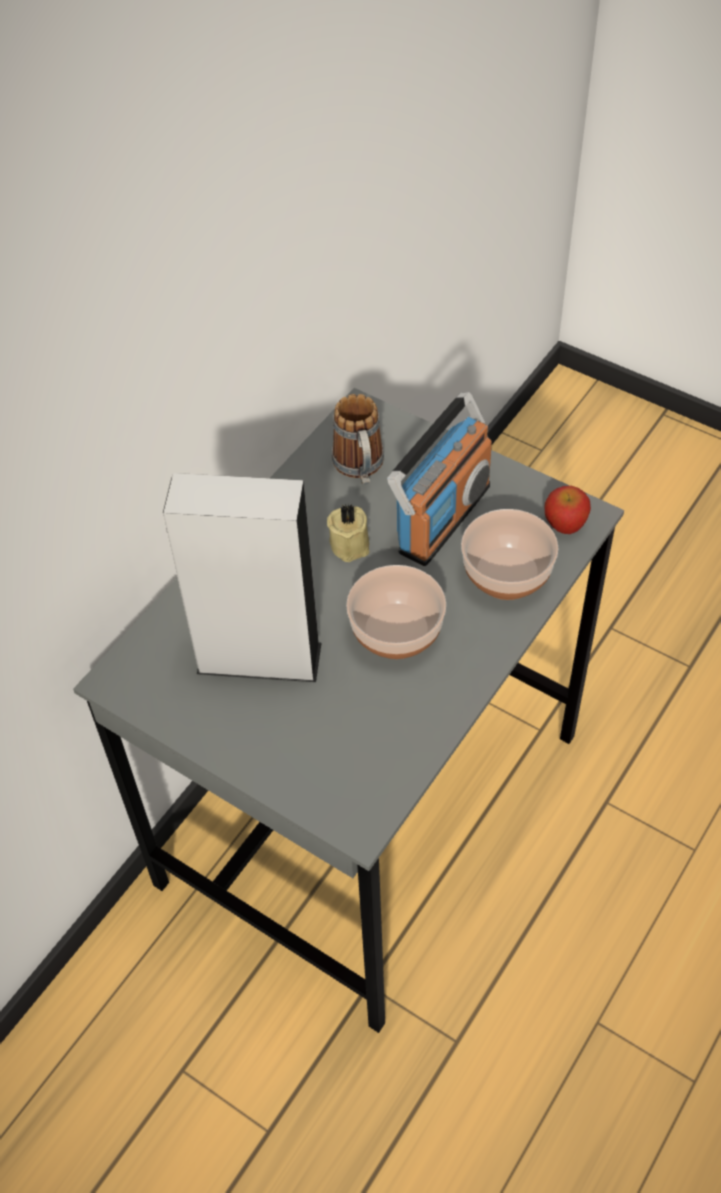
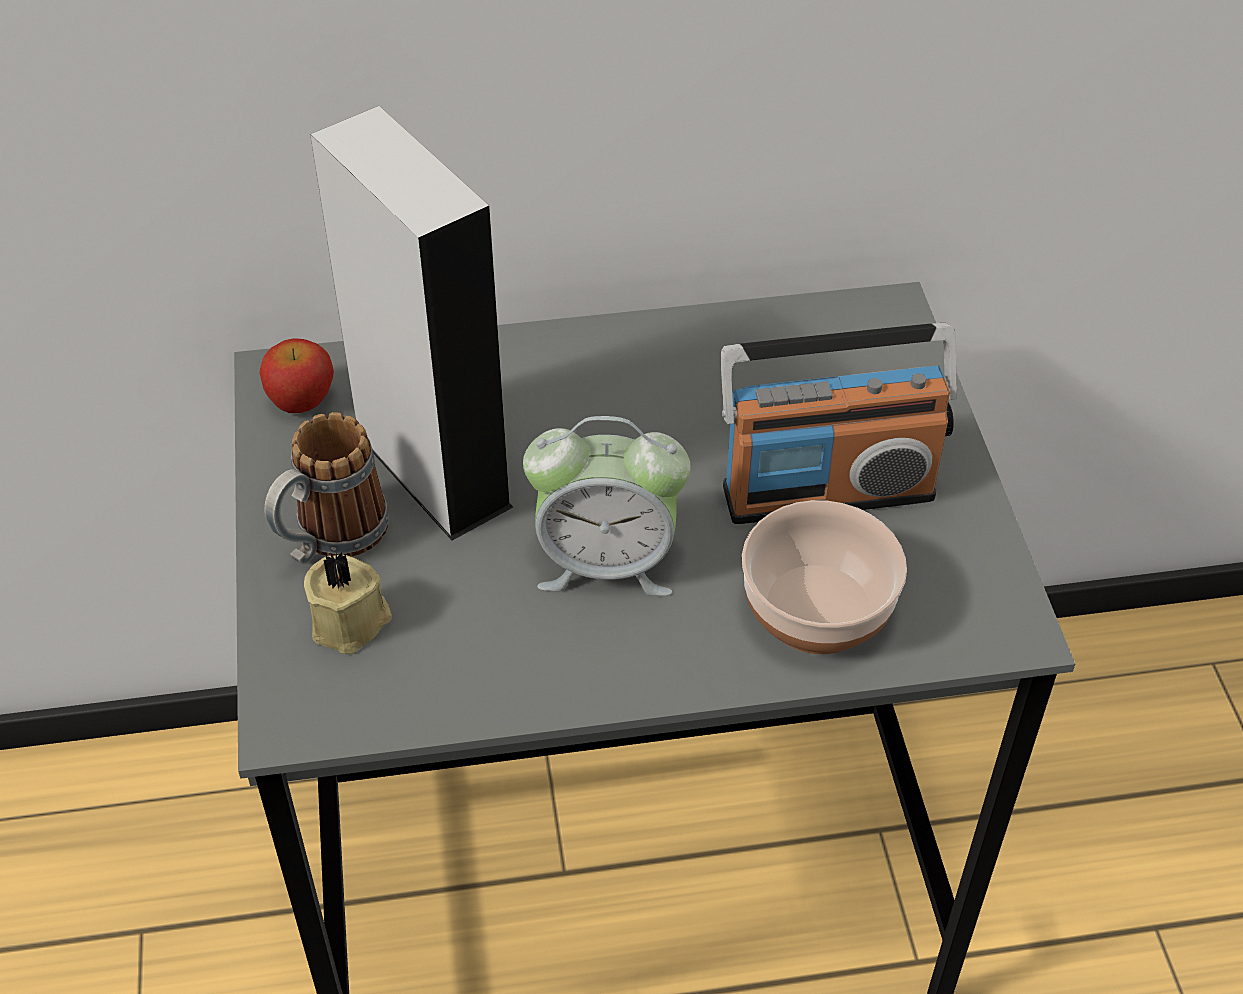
camera: 45 degrees right, 5 degrees down
(351, 543) = (686, 435): beige candle -> beige candle (352, 623)
(360, 469) = (805, 369): mug -> mug (330, 540)
(396, 631) = (606, 563): bowl -> alarm clock
(565, 524) = (970, 616): apple -> apple (302, 400)

